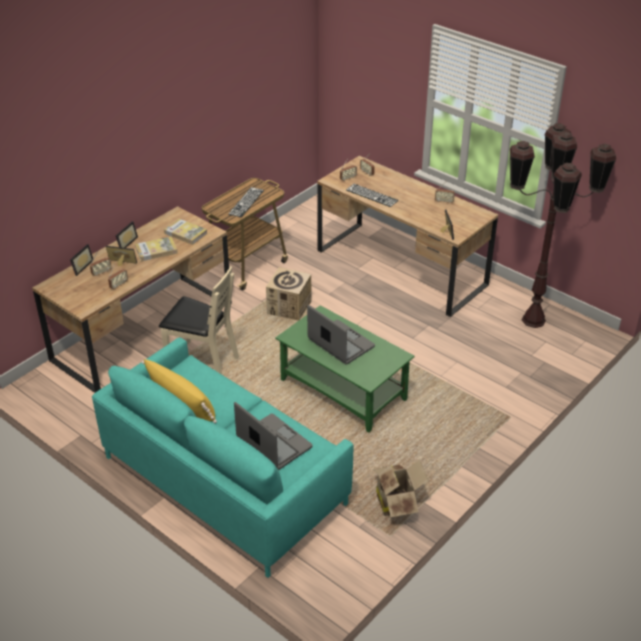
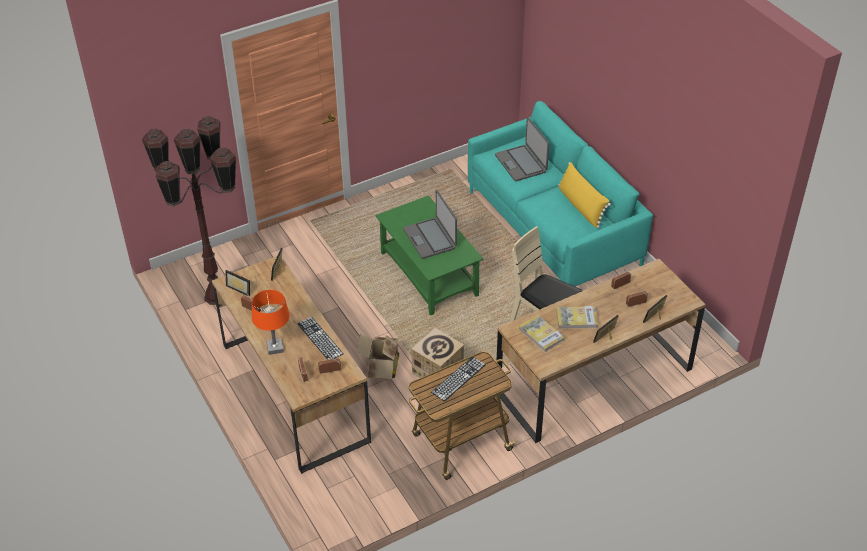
camera: 160 degrees left, 5 degrees up
(121, 264) = (615, 311): picture frame -> picture frame (240, 288)
(397, 502) = (434, 186): cardboard box -> cardboard box (381, 369)
(402, 183) = (275, 348): none -> orange table lamp

